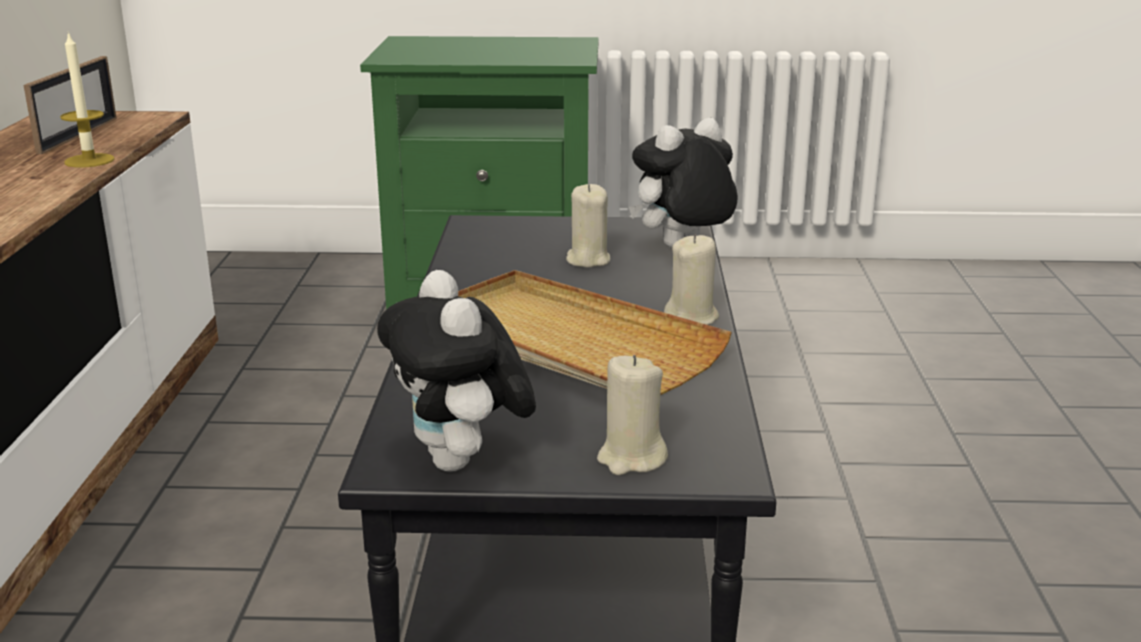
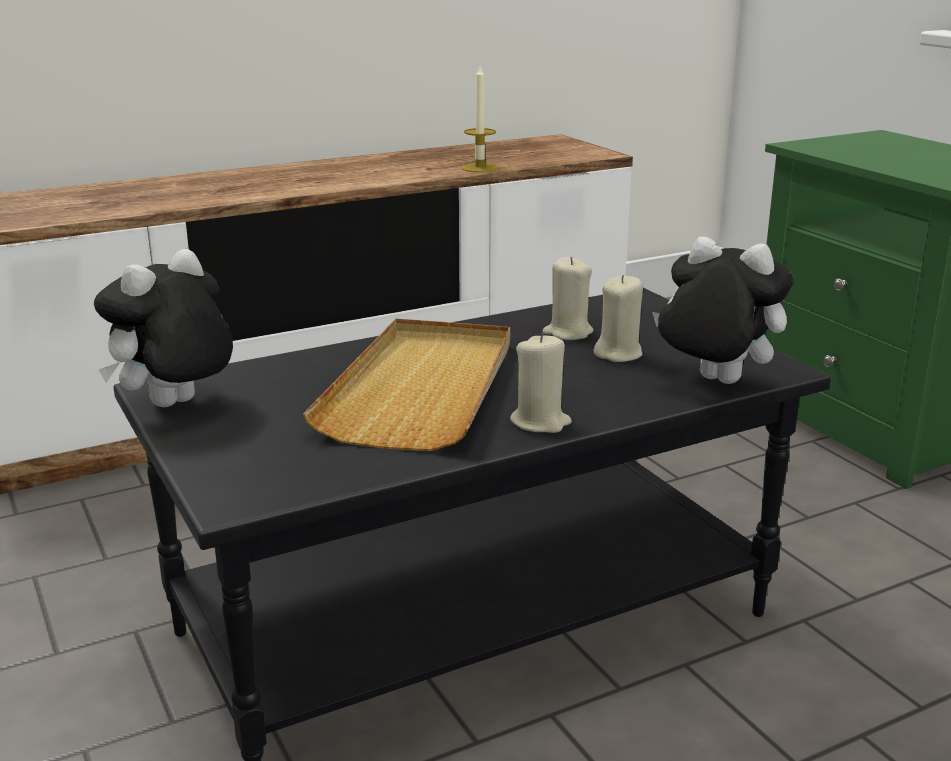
camera: 60 degrees right, 0 degrees up
(78, 135) = (525, 153): picture frame -> none
(631, 459) = (226, 460): beige candle -> beige candle (568, 332)

